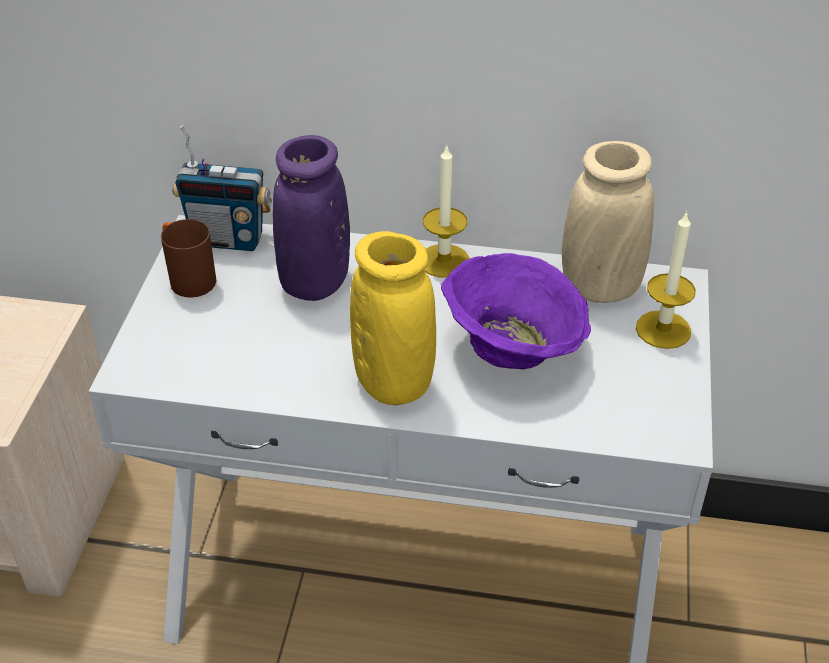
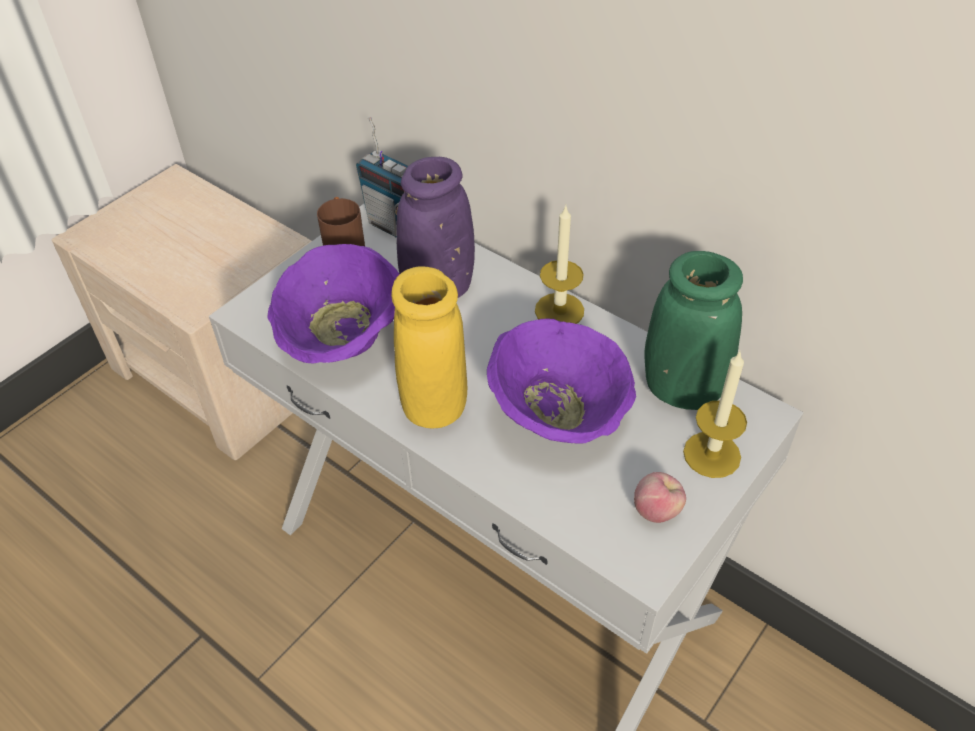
camera: 30 degrees right, 5 degrees up
(255, 362) = (341, 341): none -> purple bowl
(600, 287) = (681, 389): beige vase -> green vase
(653, 391) = (656, 510): none -> apple

